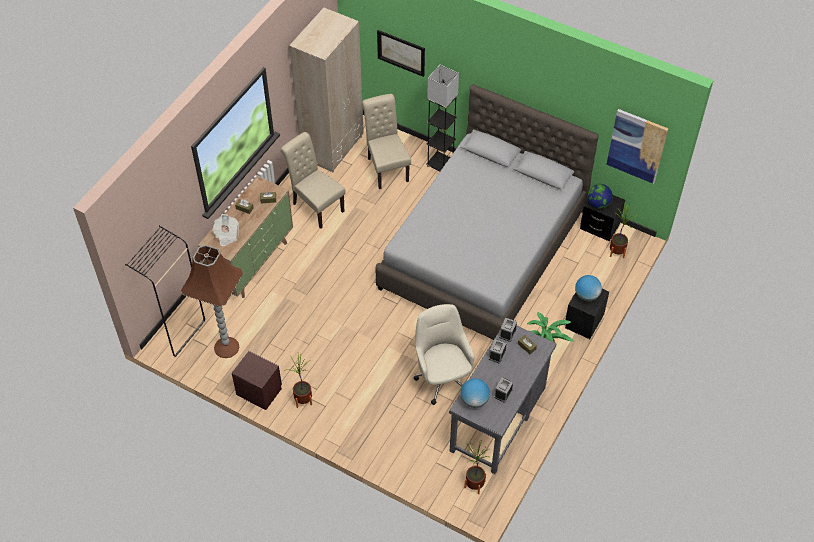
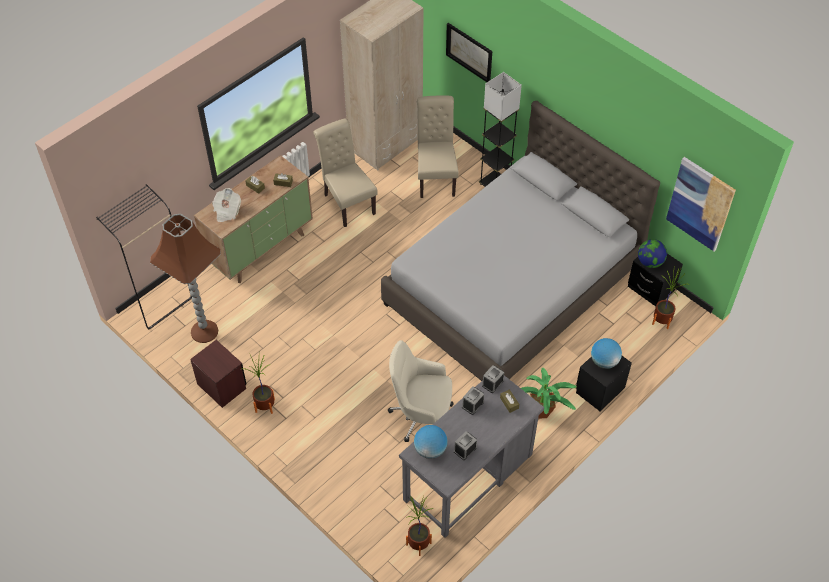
camera: 15 degrees right, 0 degrees up
(442, 379) = (421, 417): beige office chair -> beige office chair turned 75 degrees counterclockwise

